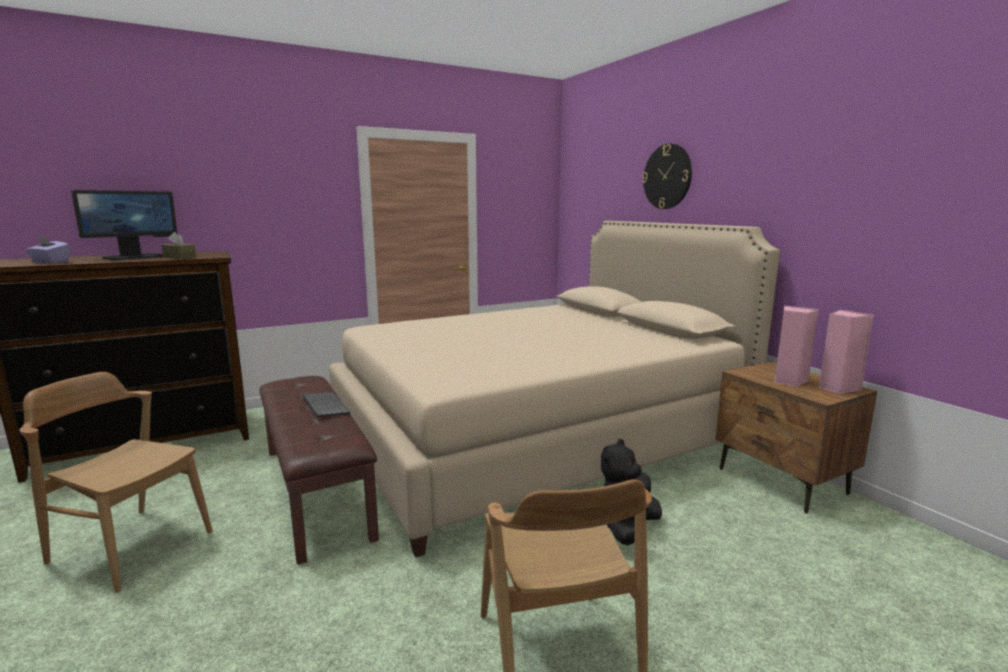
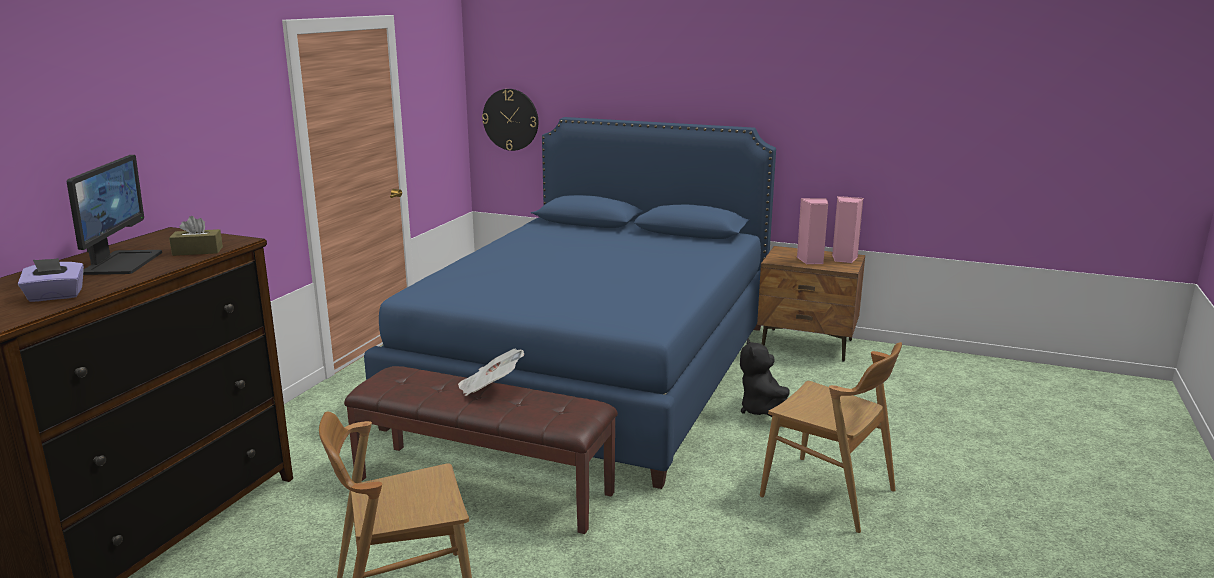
camera: 40 degrees left, 5 degrees up
(324, 406) = (490, 388): keyboard -> newspaper
(534, 438) = (594, 372): beige bed -> blue bed
(667, 176) = (641, 72): wall clock -> wall clock (510, 119)

